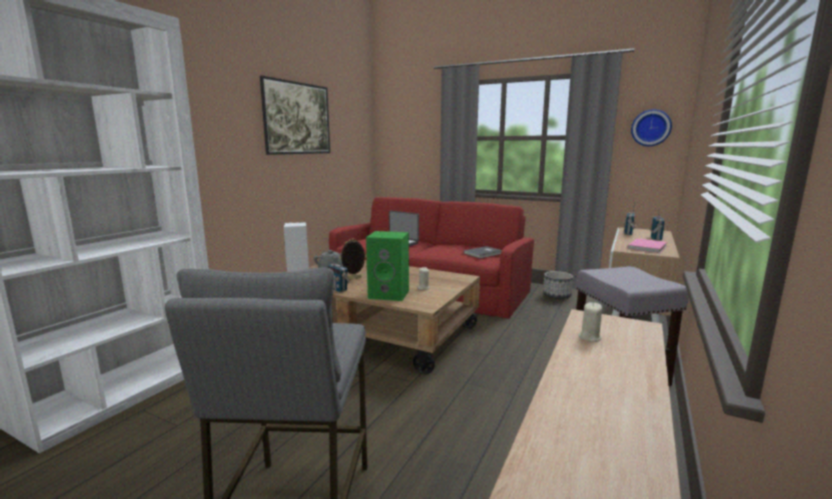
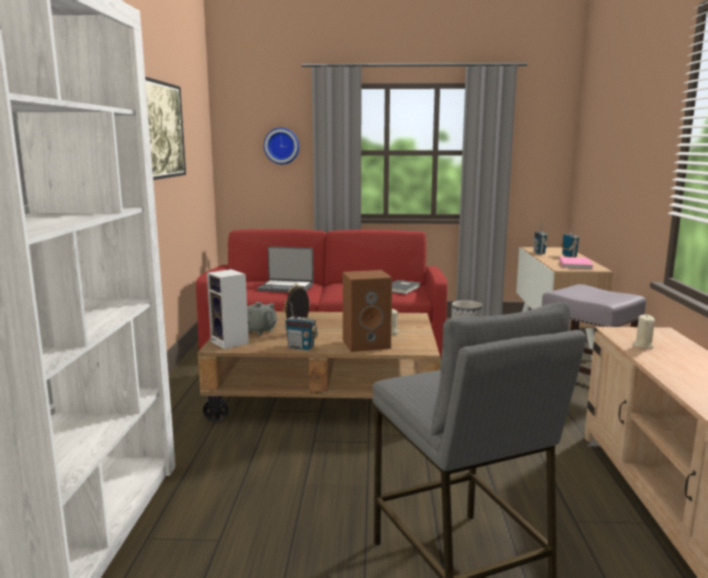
camera: 25 degrees left, 0 degrees up
(390, 294) = (367, 344): green speaker -> brown speaker
(651, 128) = (542, 143): wall clock -> wall clock (282, 146)

